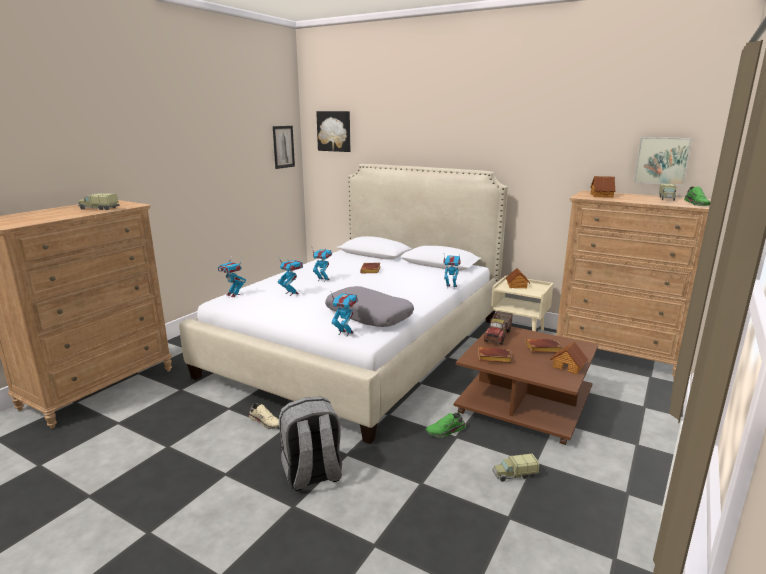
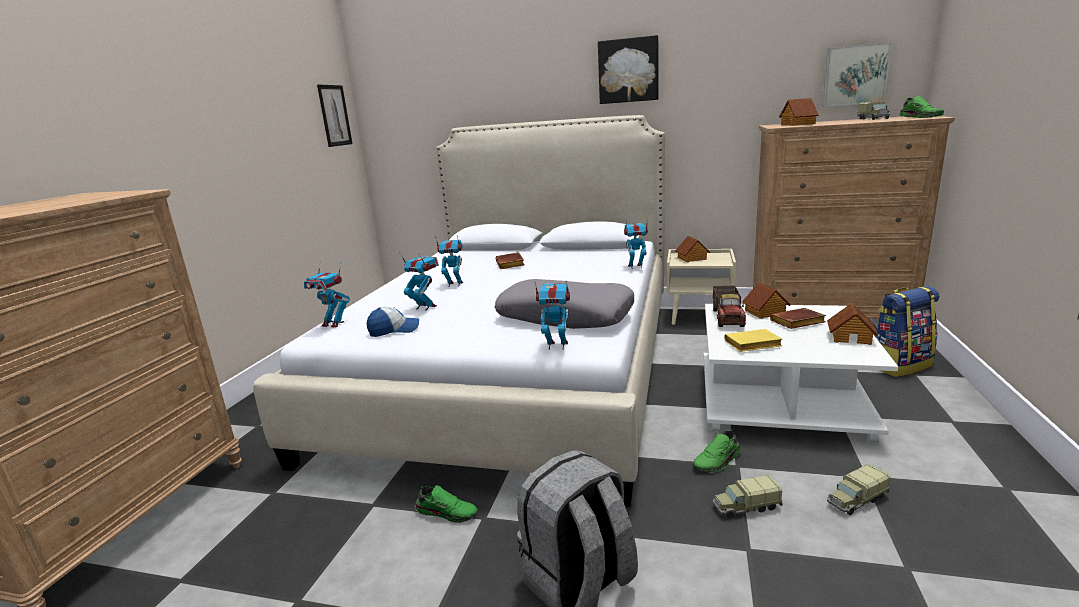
camera: 15 degrees left, 0 degrees up
(99, 208) = (71, 201): toy truck -> toy truck (746, 507)
(263, 305) = (394, 330): none -> cap
(266, 422) = (447, 512): beige shoe -> green shoe
(334, 131) = (405, 88): picture -> picture (628, 70)
(493, 358) = (751, 345): brown book -> yellow book
(526, 403) = (782, 399): brown coffee table -> white coffee table
(529, 337) = (765, 312): none -> toy house
(640, 398) = (899, 365): none -> backpack

